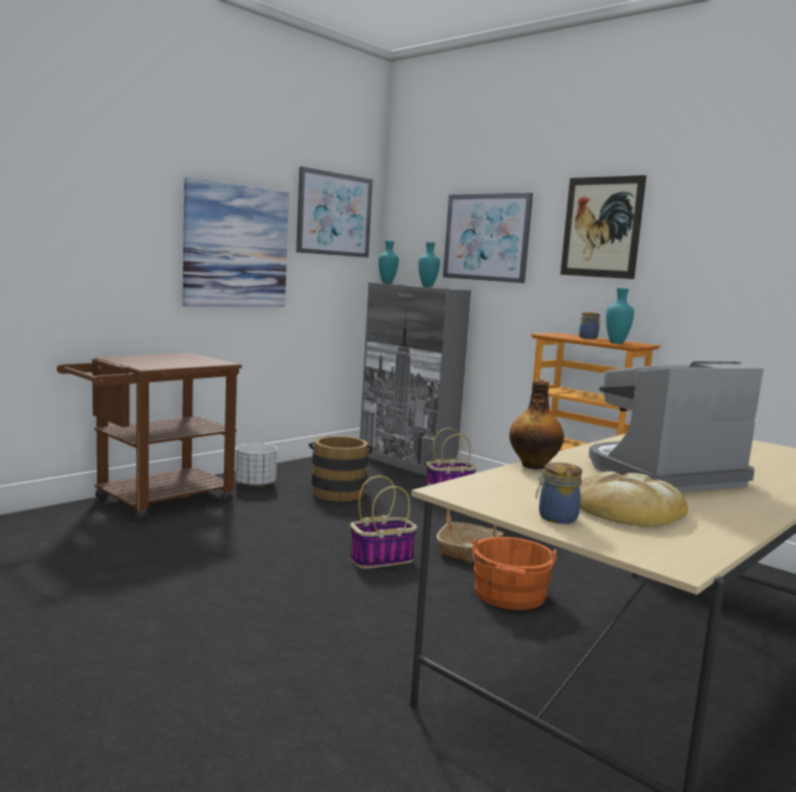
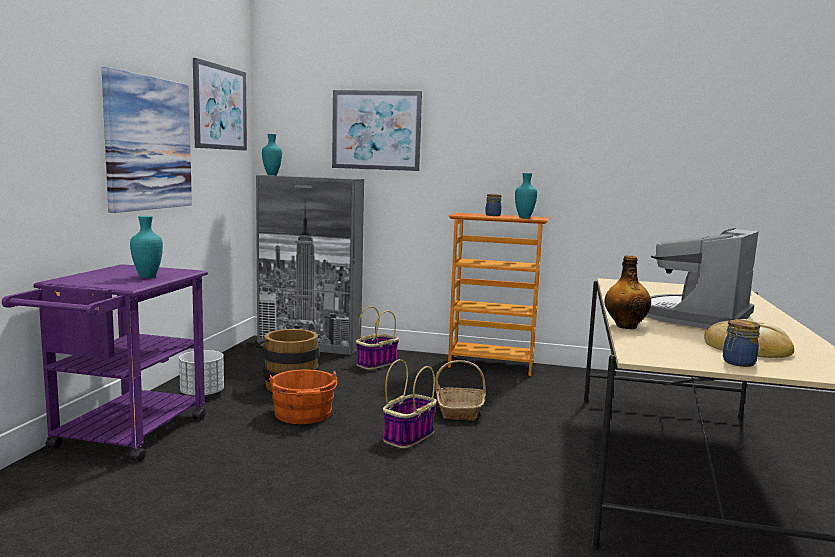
camera: 30 degrees left, 0 degrees up
(154, 503) = (122, 437): brown cart -> purple cart
(428, 286) = (321, 177): turquoise vase -> turquoise vase (148, 277)
(509, 596) = (534, 439): orange bucket -> orange bucket (303, 415)
(601, 227) = (490, 122): picture -> none

